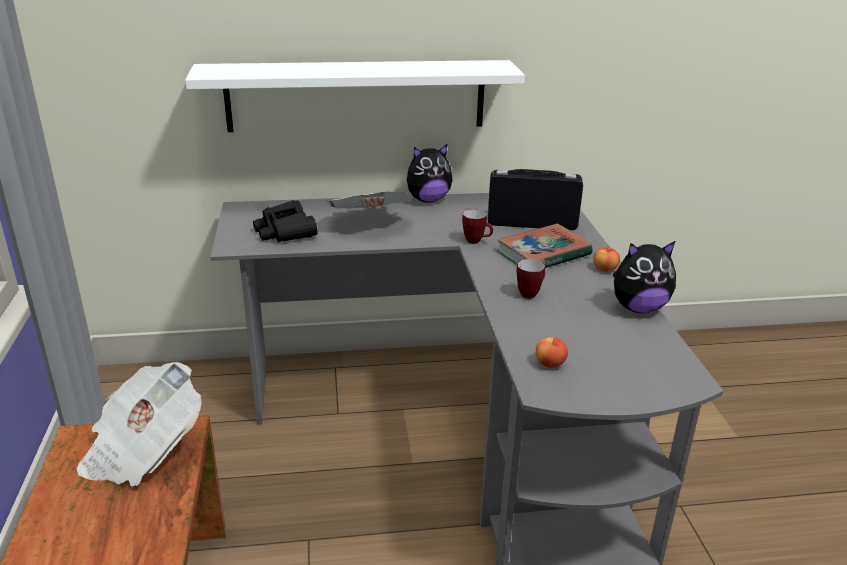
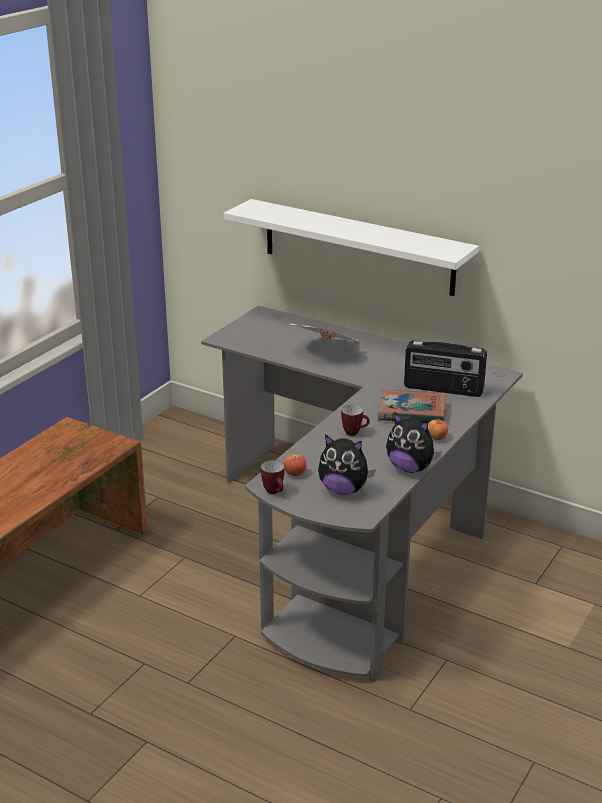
camera: 40 degrees right, 0 degrees up
(143, 450) = (90, 444): newspaper -> none
(285, 231) = (266, 339): black binoculars -> none
(428, 200) = (397, 346): plush toy -> plush toy (343, 489)
(476, 241) = (379, 388): mug -> mug (275, 492)
(531, 224) = (443, 389): radio -> radio turned 150 degrees clockwise

